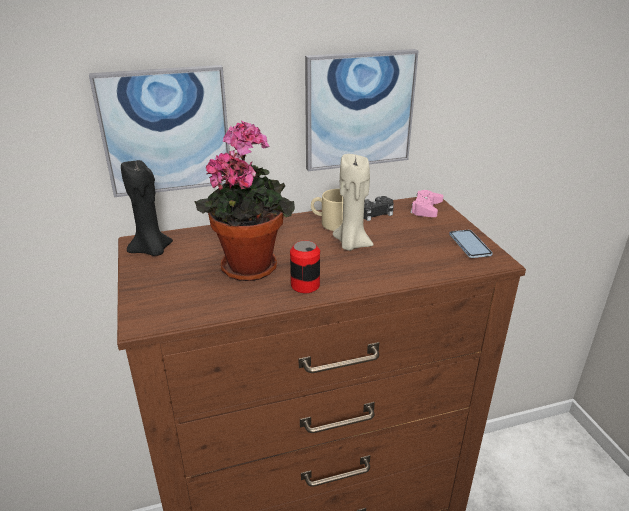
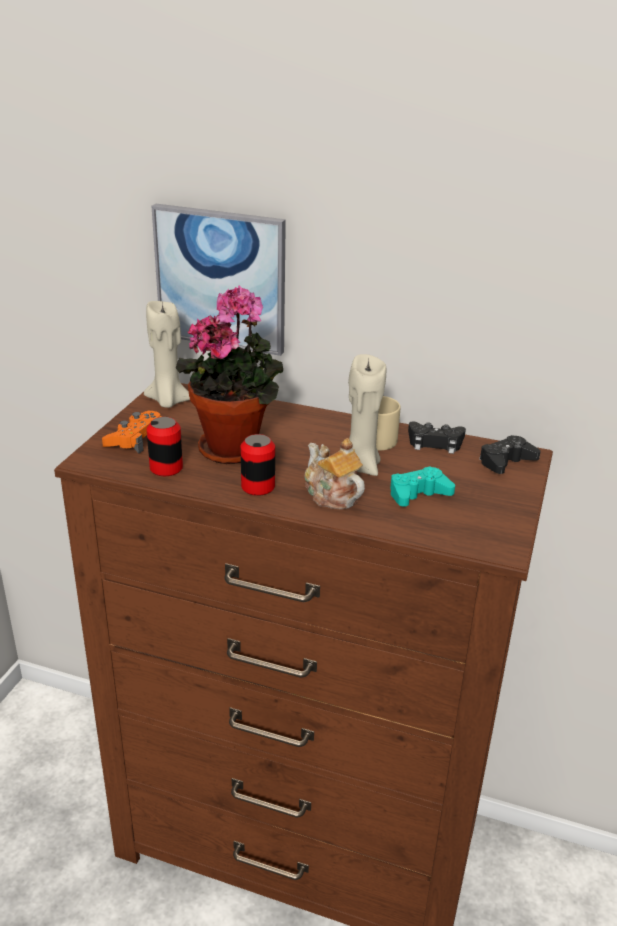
camera: 35 degrees right, 0 degrees up
(152, 251) = (168, 401): black candle -> beige candle
(162, 289) = (135, 439): none -> orange game controller
(218, 301) = (166, 468): none -> can
(359, 110) = (449, 307): picture -> none
(360, 270) = (331, 495): none -> teapot
(408, 247) = (418, 494): none -> turquoise game controller
(426, 209) = (506, 461): pink game controller -> black game controller
(469, 245) = (496, 519): phone -> none

